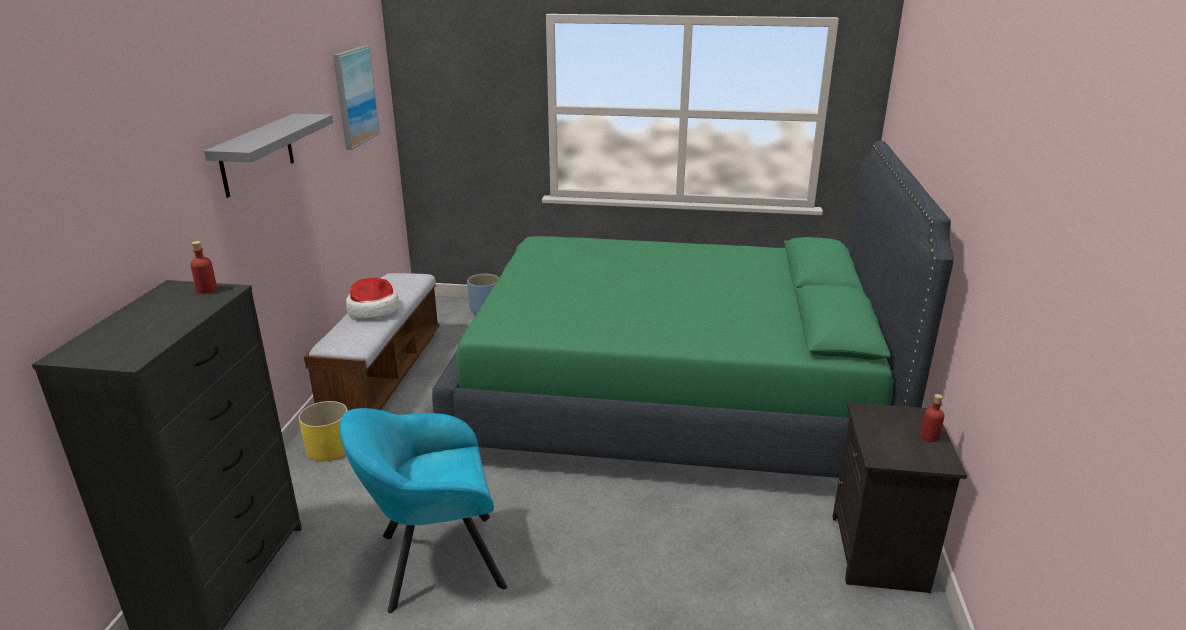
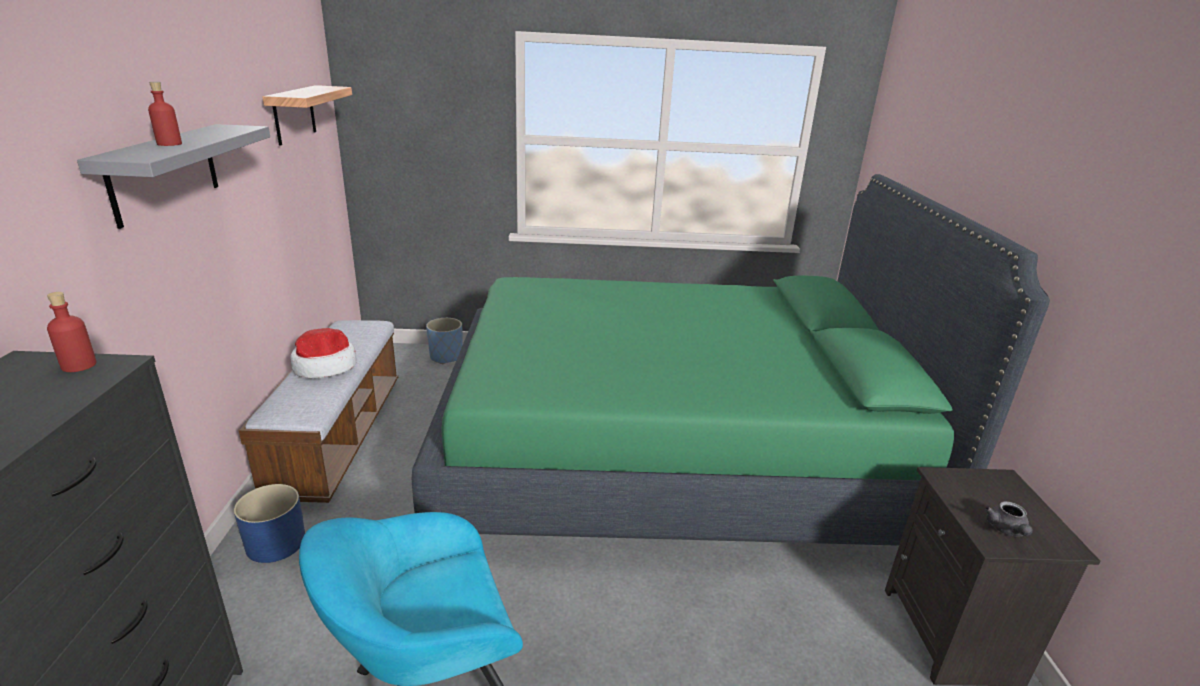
camera: 10 degrees left, 0 degrees up
(329, 448) = (276, 542): yellow planter -> blue planter
(355, 96) = (294, 114): picture -> shelf
(897, 450) = (1006, 530): none -> grey teapot
(929, 437) = (1029, 508): red bottle -> red bottle (169, 144)

